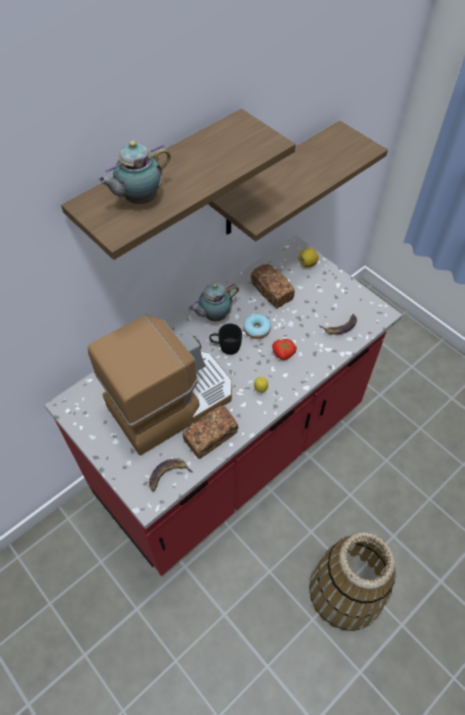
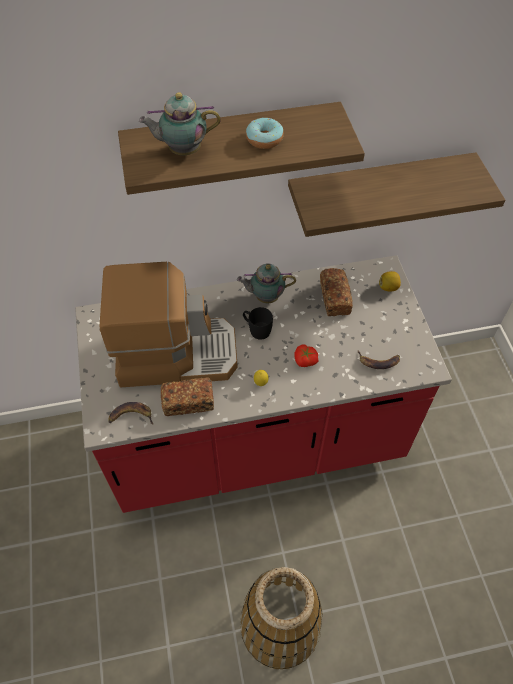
camera: 30 degrees right, 0 degrees up
(257, 329) = (296, 327): donut -> donut (264, 139)

